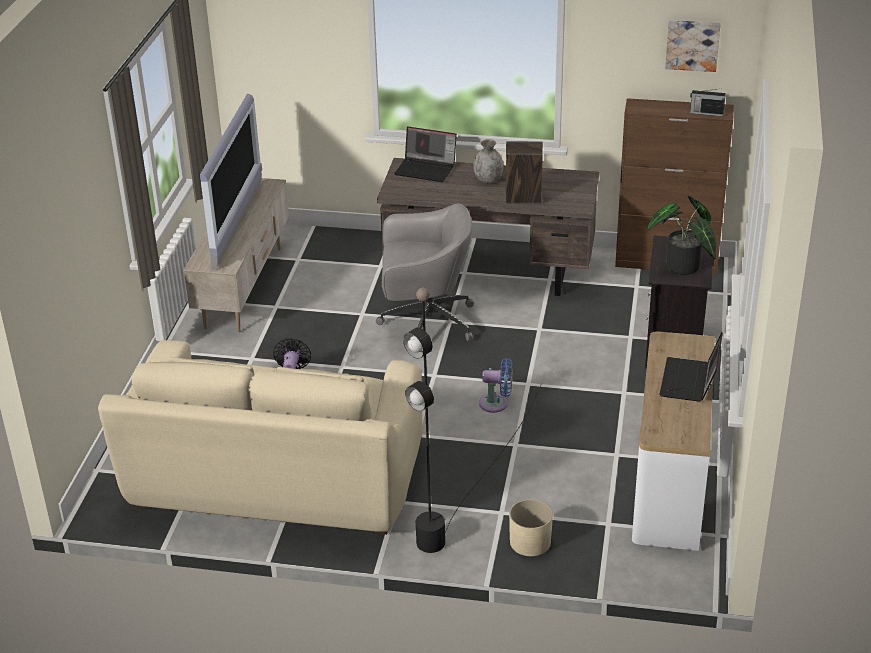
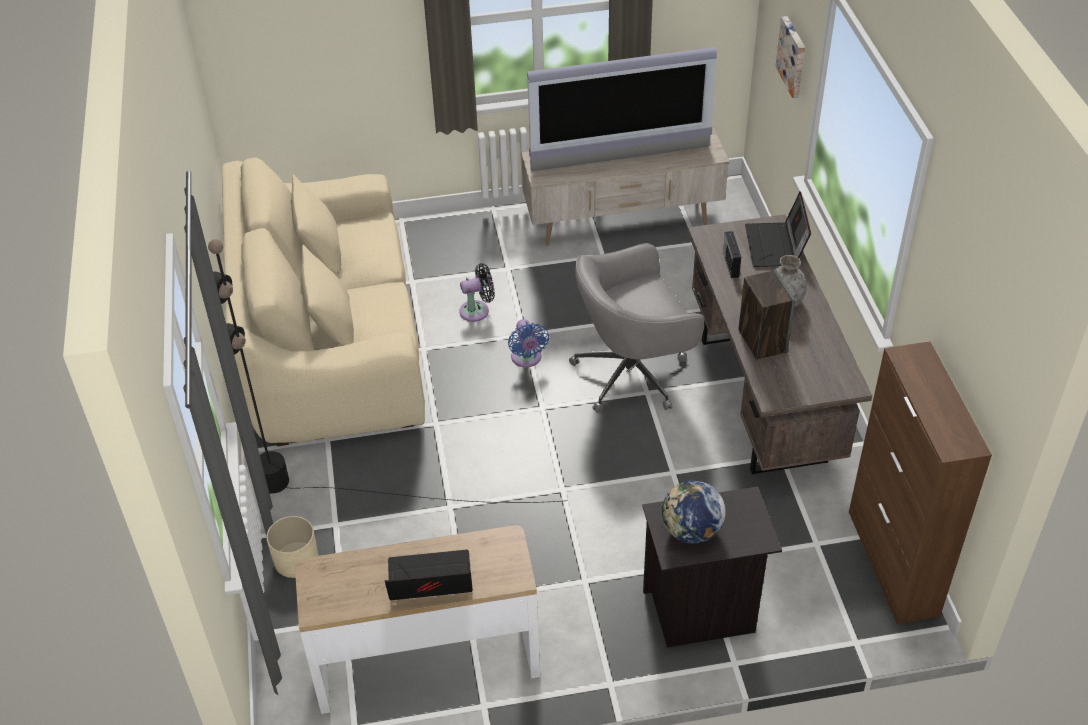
camera: 70 degrees right, 10 degrees up
(425, 323) = (633, 373): grey office chair -> grey office chair turned 90 degrees clockwise
(497, 404) = (514, 472): blue fan -> blue fan (527, 359)
(682, 268) = (691, 531): potted plant -> globe
(692, 44) = (986, 338): picture -> picture (793, 56)
(706, 113) = (942, 429): radio -> radio (731, 264)

